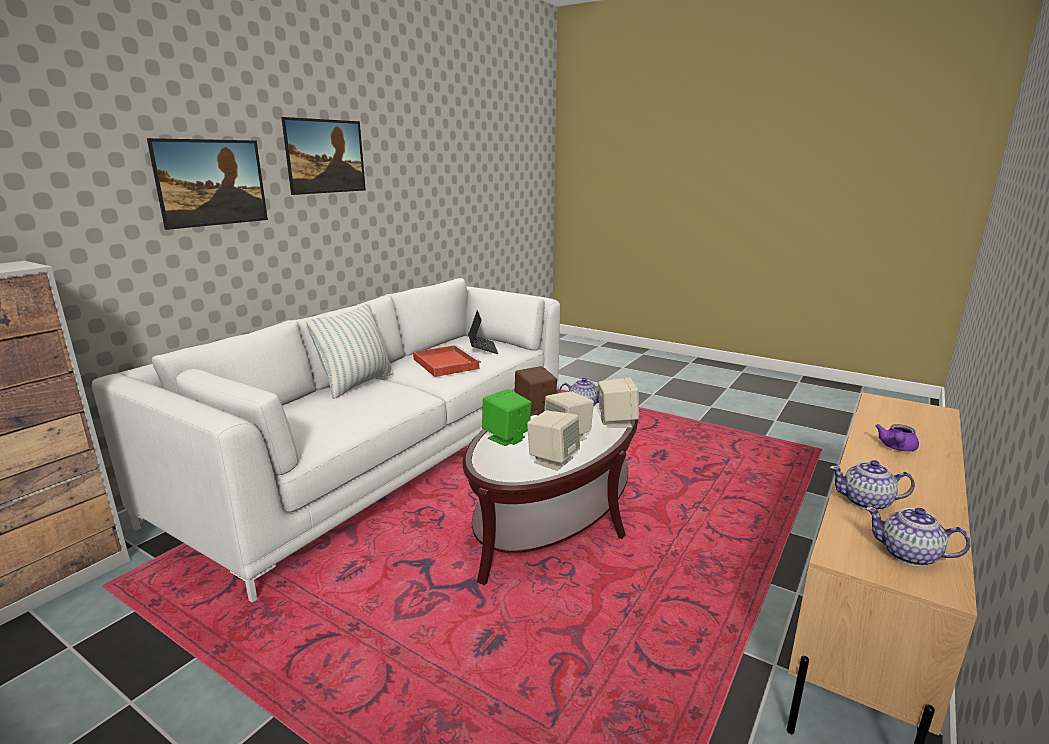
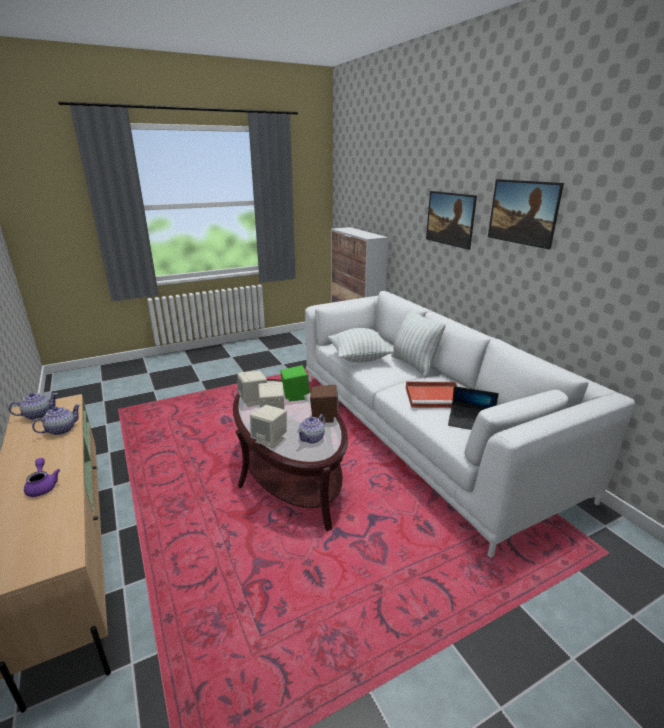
camera: 120 degrees right, 5 degrees up
(355, 416) = (359, 358): none -> pillow

